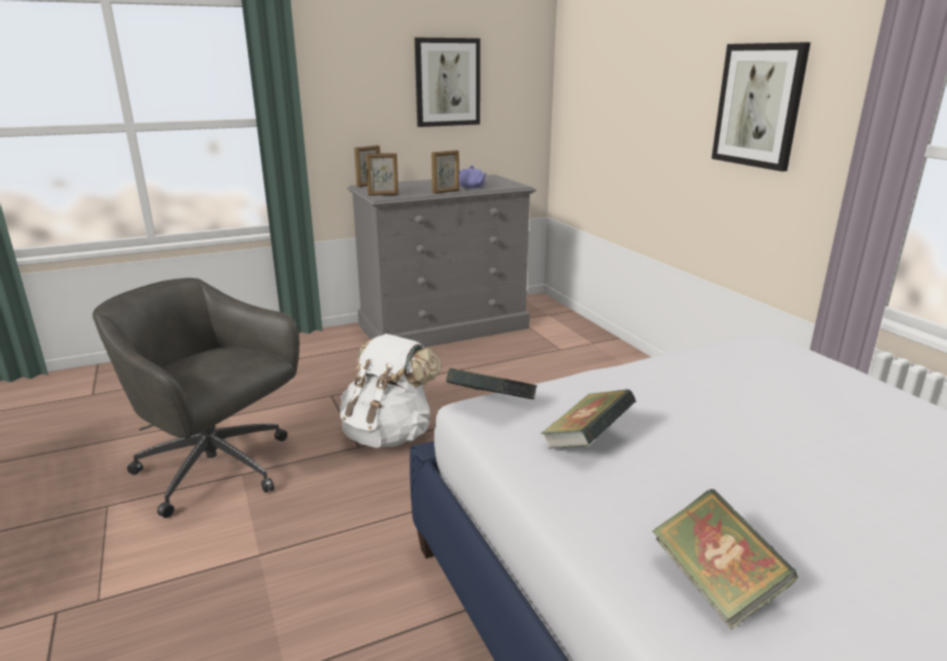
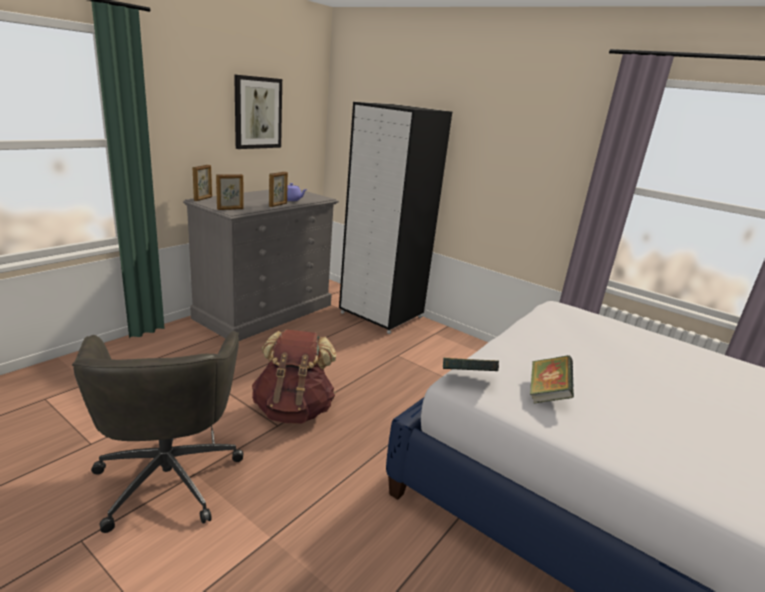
camera: 30 degrees left, 0 degrees up
(218, 470) = (169, 475): grey office chair -> grey office chair turned 105 degrees counterclockwise
(389, 434) = (294, 410): white backpack -> brown backpack
(587, 347) = (381, 315): none -> wardrobe
(715, 584) = (693, 466): book -> none
(759, 105) = (514, 152): picture -> none

